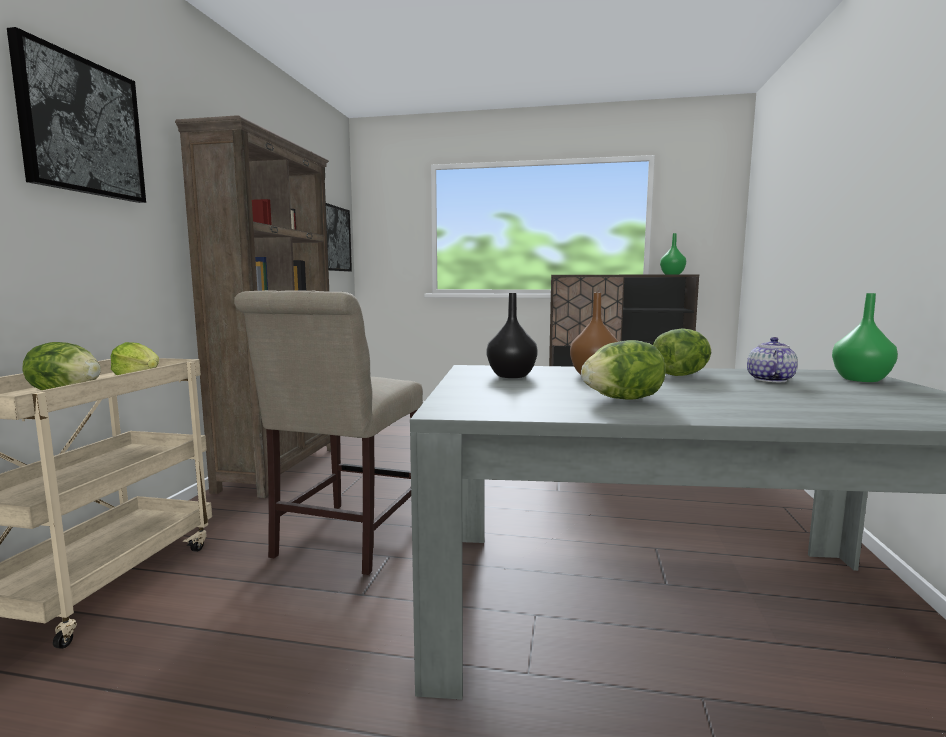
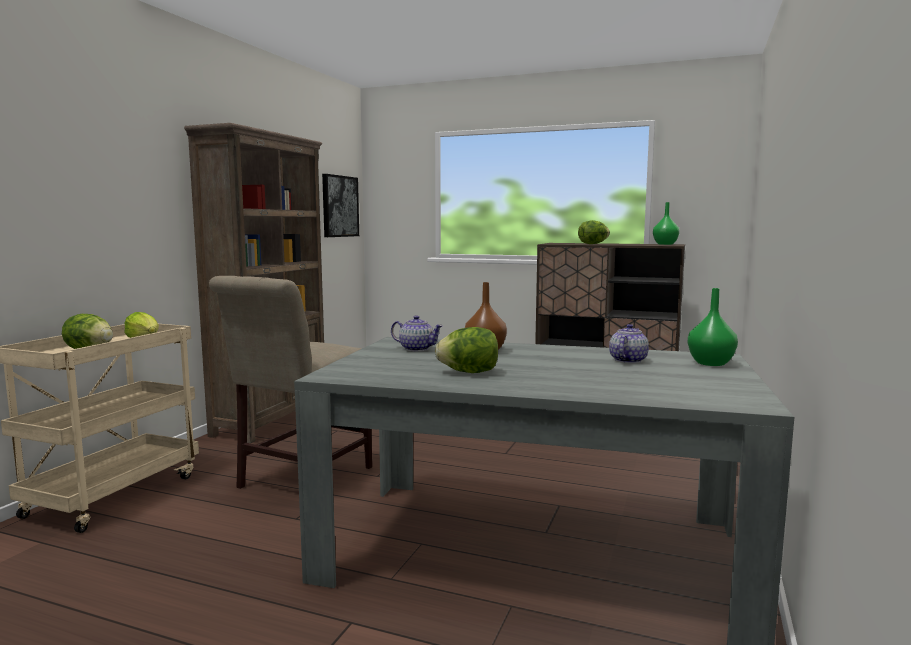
camera: 10 degrees right, 0 degrees up
(81, 127) = (110, 145): picture -> none
(511, 375) = (416, 349): black vase -> teapot
(681, 375) = (559, 353): lettuce -> lettuce (593, 244)

